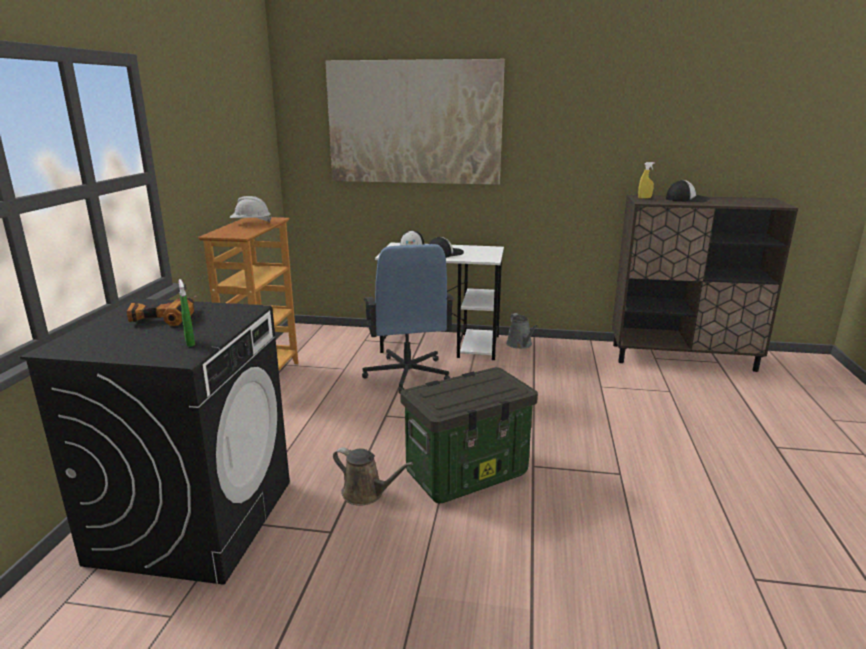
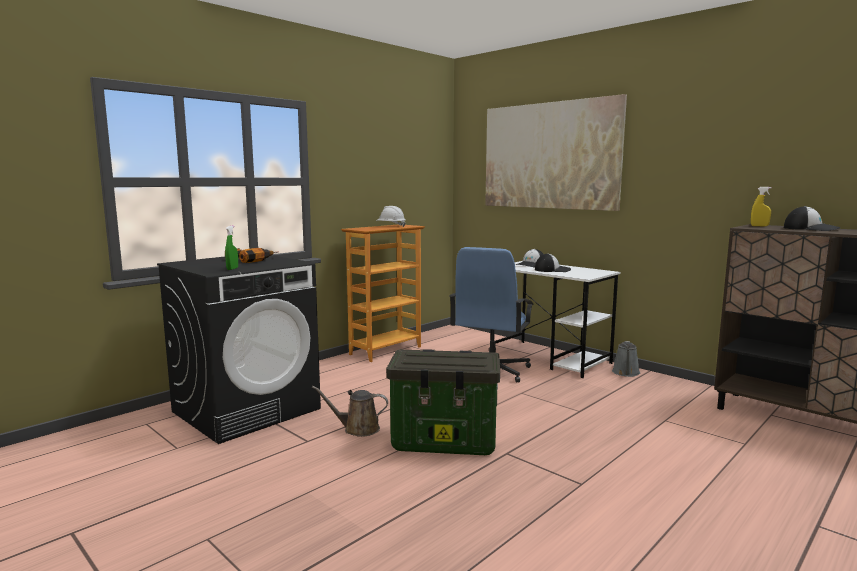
camera: 35 degrees right, 10 degrees down
(366, 493) = (358, 429): brown watering can -> brown watering can turned 120 degrees clockwise

